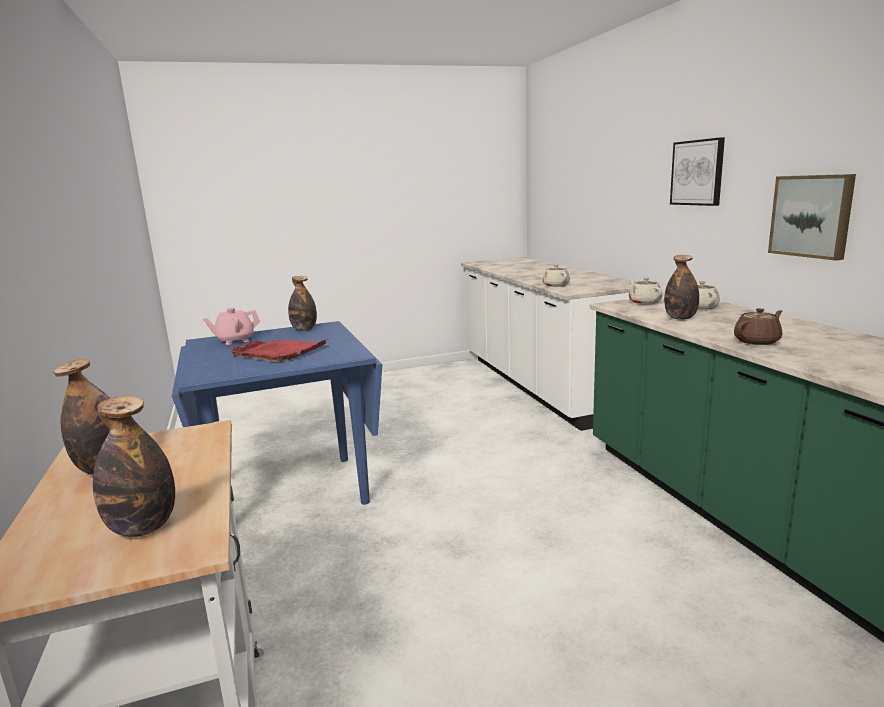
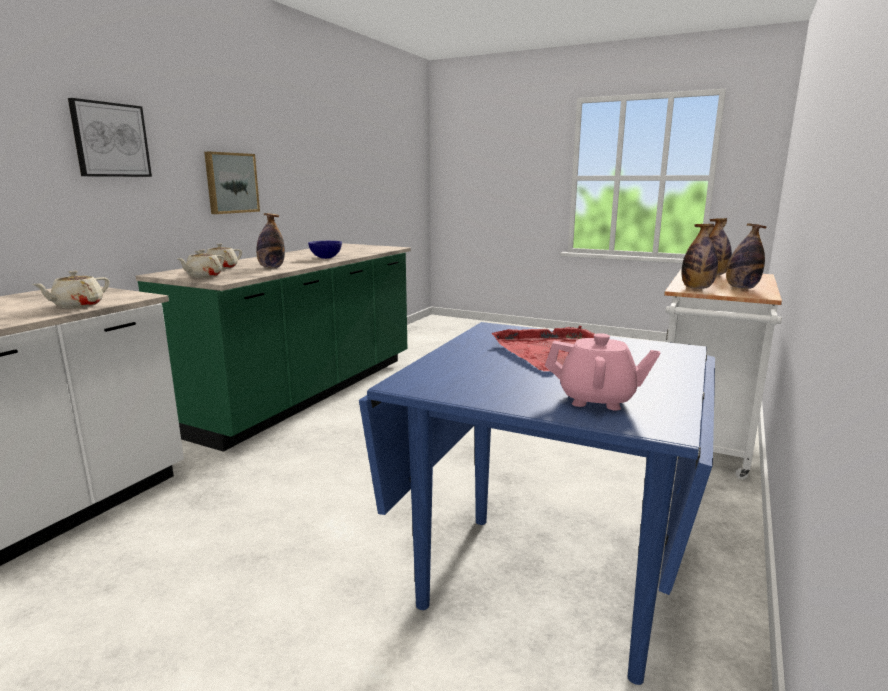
camera: 135 degrees left, 0 degrees up
(304, 329) = (457, 386): bottle -> bottle (697, 288)
(757, 341) = (326, 258): brown teapot -> blue bowl

